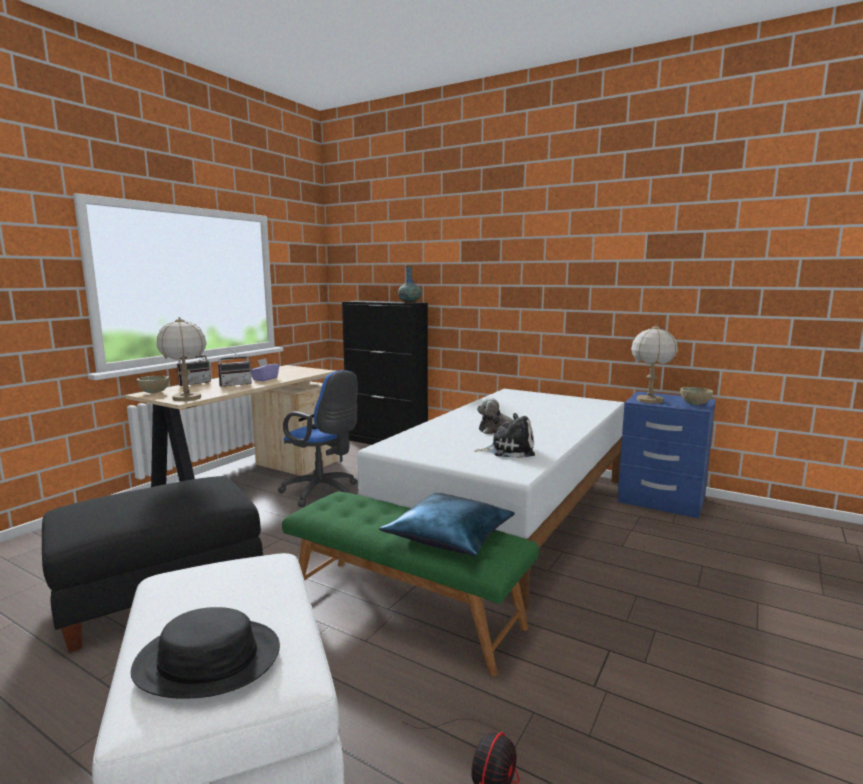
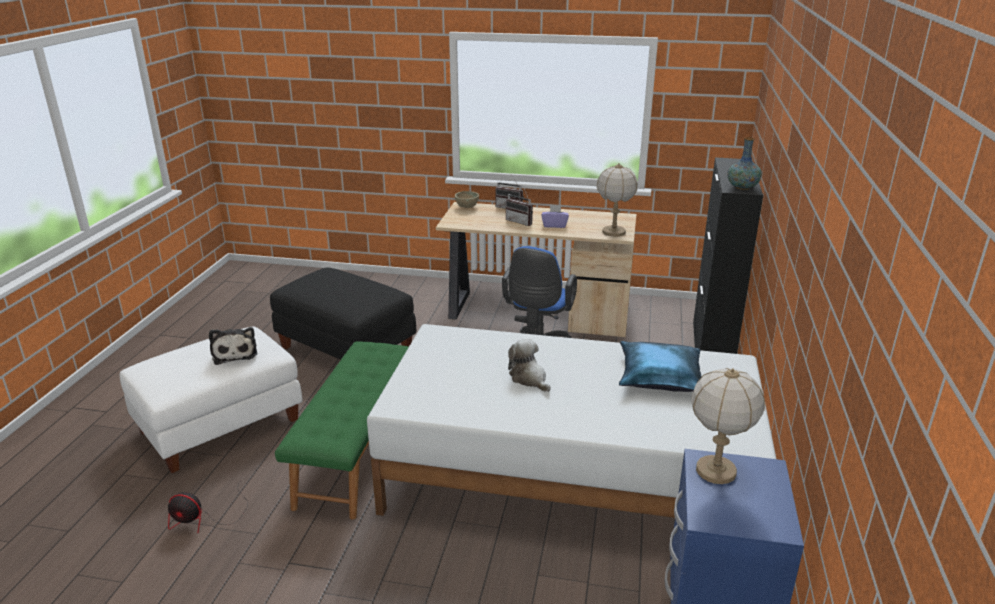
camera: 70 degrees right, 15 degrees up
(187, 398) = (458, 222): table lamp -> table lamp (614, 232)
(208, 660) = (166, 367): black hat -> none
(450, 536) = (335, 413): blue pillow -> blue pillow (659, 377)
(509, 450) = (460, 393): plush toy -> plush toy (235, 353)
(695, 404) = (727, 517): beige bowl -> none

